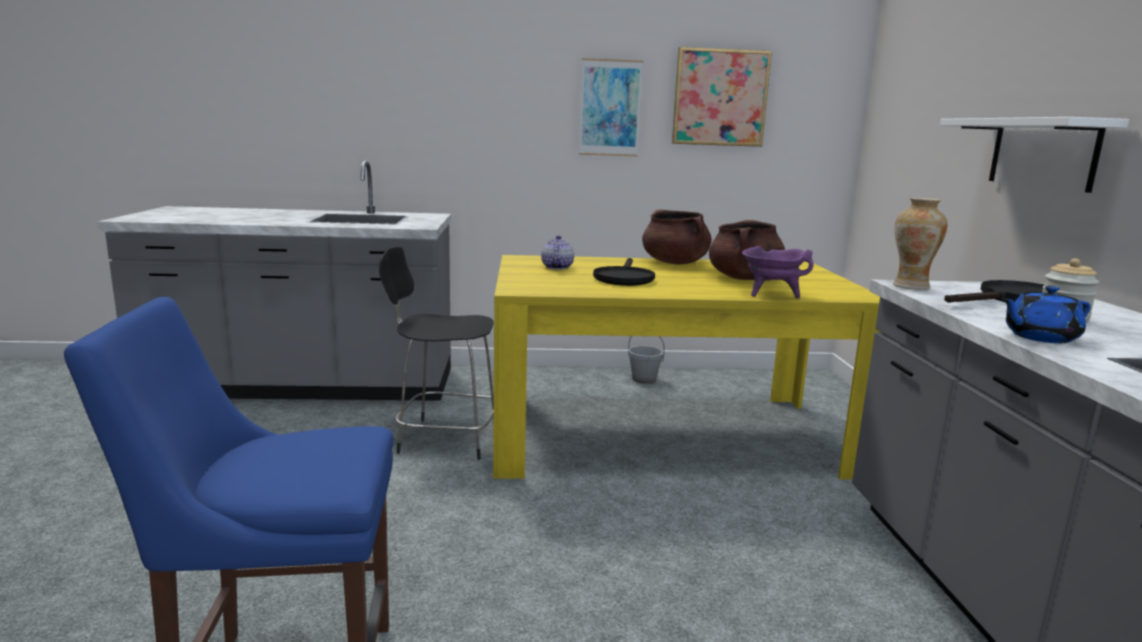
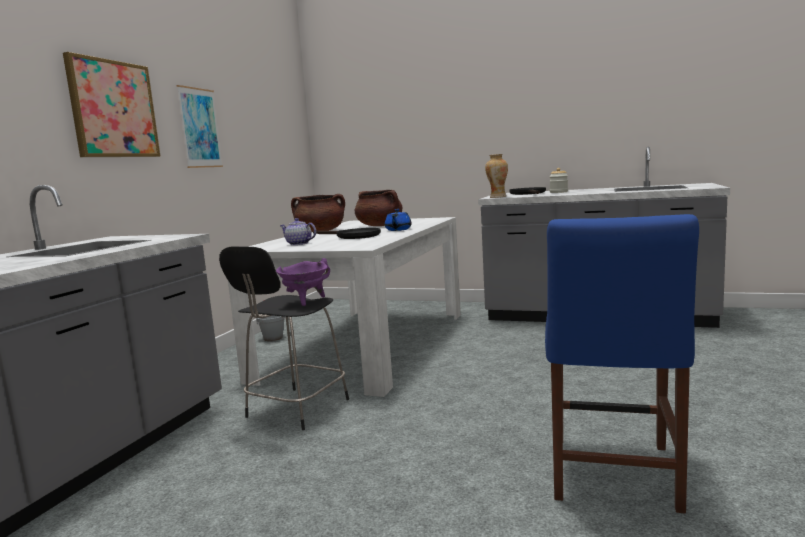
camera: 65 degrees left, 5 degrees down
(664, 434) = (367, 344): yellow dining table -> white dining table
(720, 98) = (253, 121): picture -> picture (113, 109)
(771, 295) = (424, 224): purple cooking pot -> purple cooking pot (305, 301)
(1039, 337) = (588, 193): blue teapot -> blue teapot (398, 230)
(1042, 153) = (473, 137): white shelf -> none

